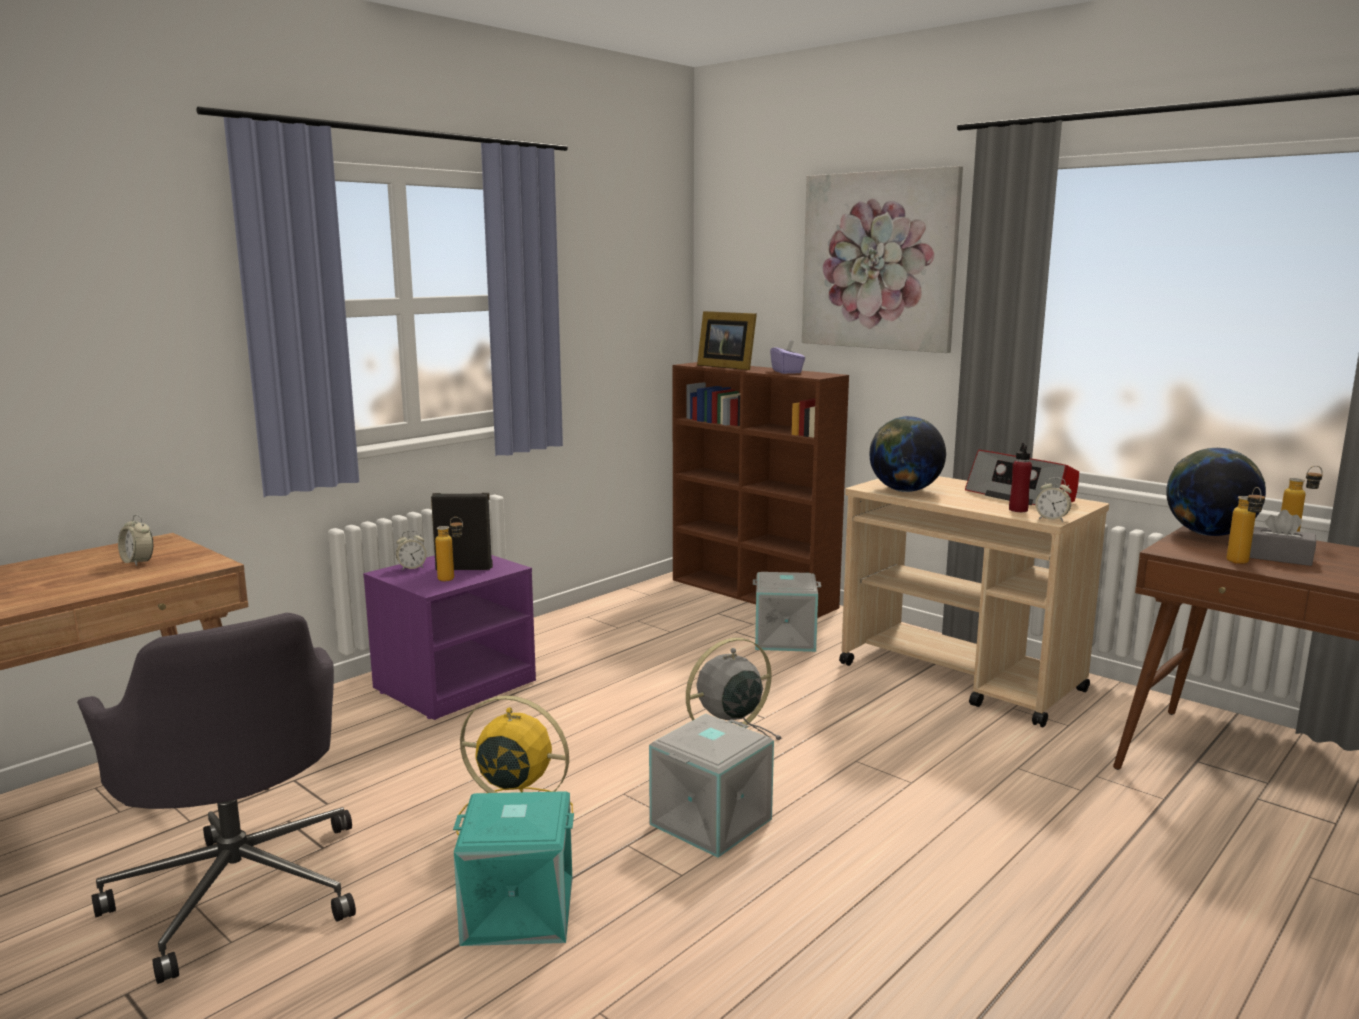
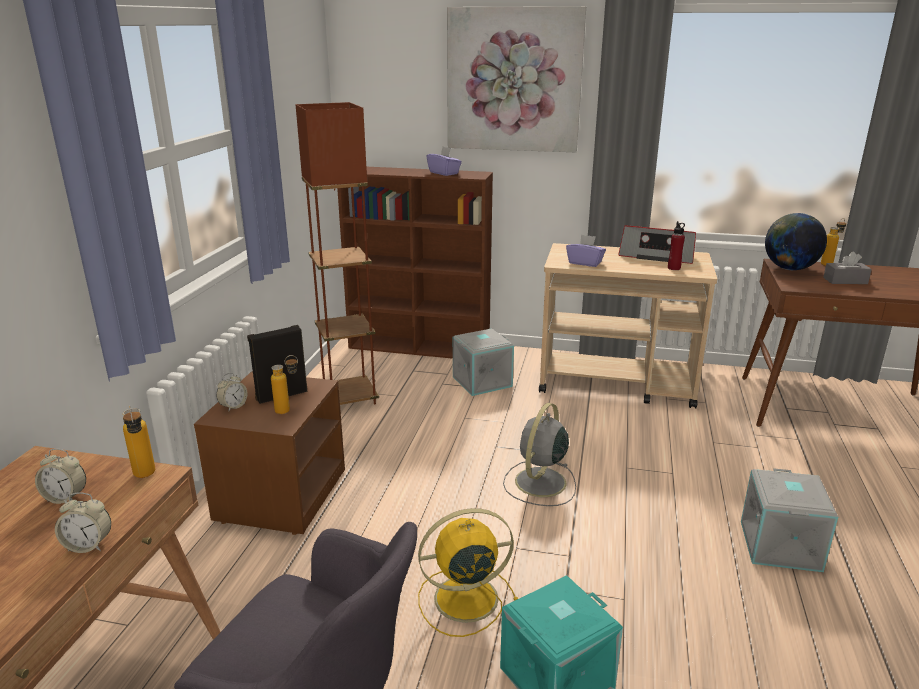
camera: 30 degrees left, 10 degrees up
(455, 685) = (280, 494): purple nightstand -> brown nightstand
(618, 623) = (349, 398): none -> brown floor lamp
(712, 823) = (597, 549): grey storage box -> grey storage box (781, 546)
(726, 367) = (386, 171): picture frame -> none
(905, 491) = (585, 263): globe -> purple tissue box
(1052, 519) = (703, 273): alarm clock -> alarm clock (88, 545)
(1241, 564) = (838, 289): bottle -> bottle (145, 477)

